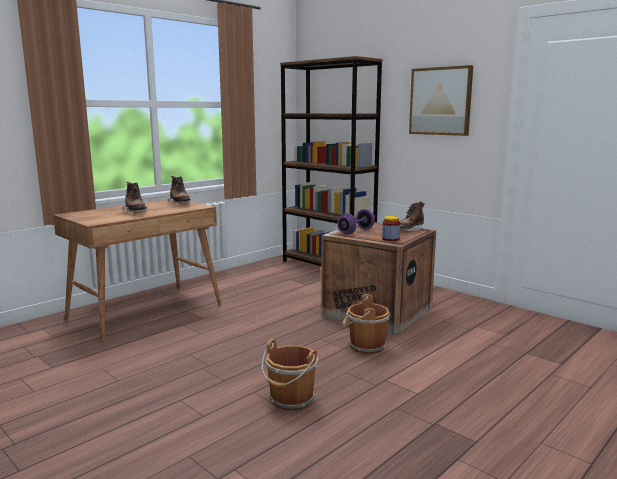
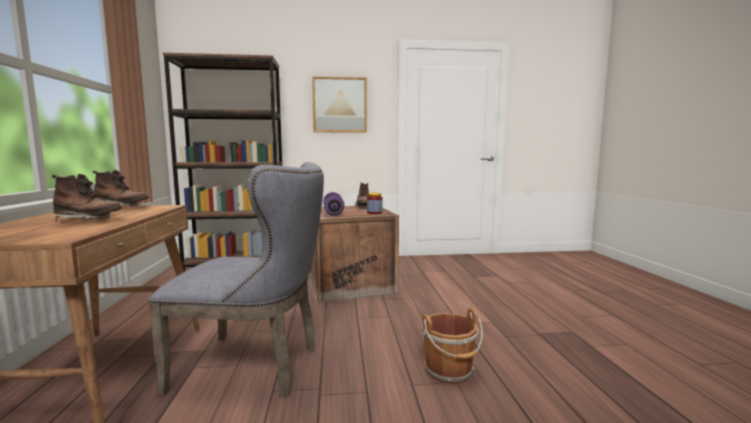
camera: 50 degrees left, 5 degrees down
(206, 339) = (257, 367): none -> grey chair
(365, 346) = (398, 309): brown bucket -> none

